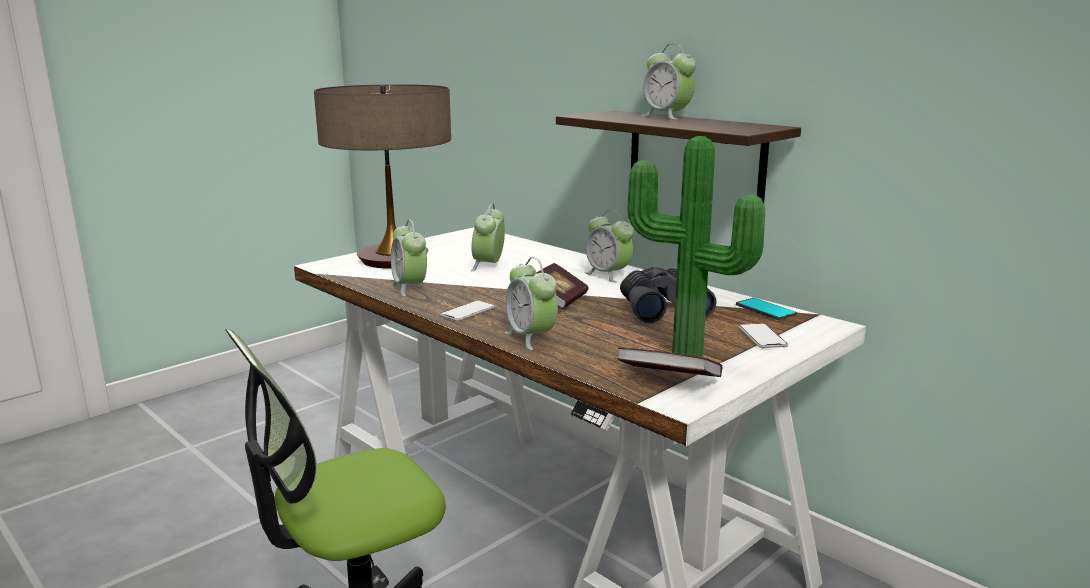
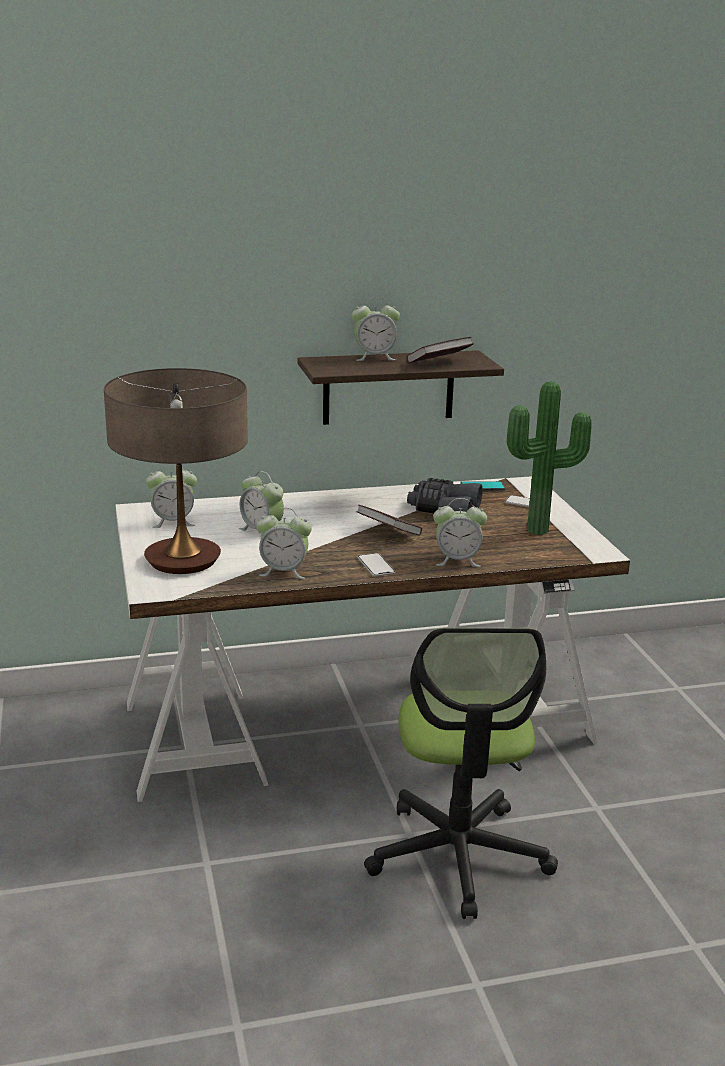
camera: 60 degrees left, 5 degrees up
(608, 275) = (348, 502): alarm clock -> alarm clock (173, 522)
(668, 382) = (572, 547): book -> book (439, 363)

